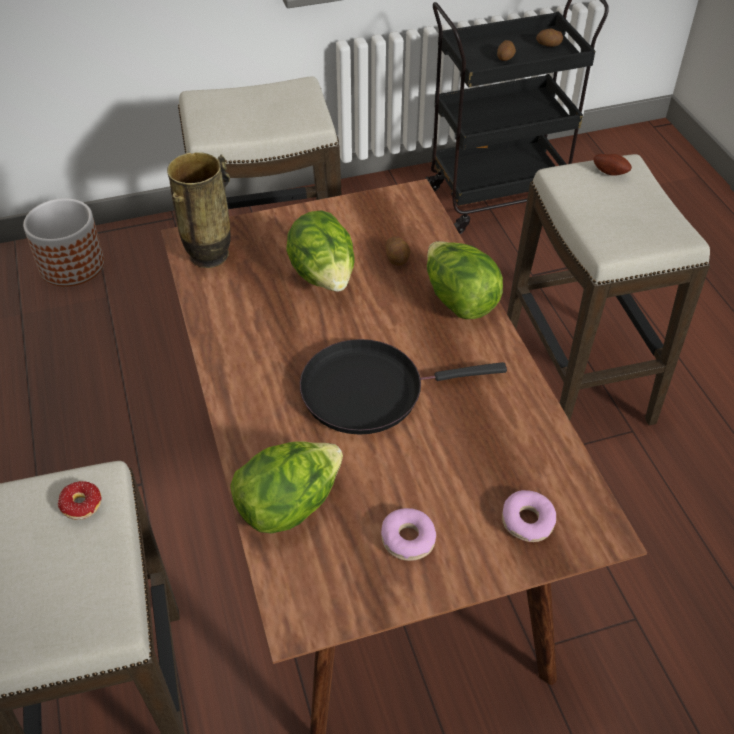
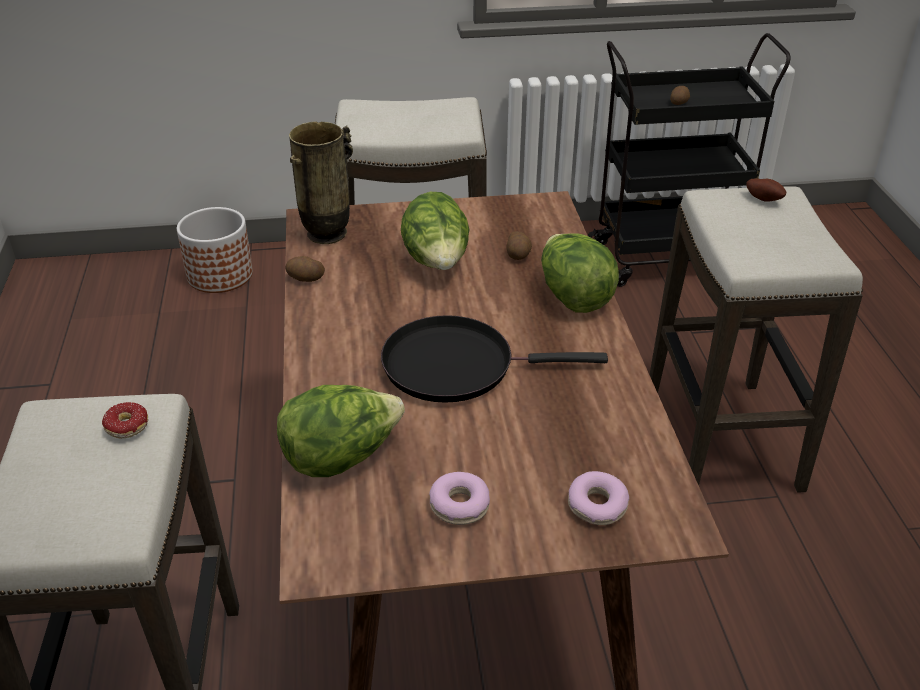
camera: 10 degrees right, 10 degrees down
(548, 45) = (727, 96): potato -> potato (305, 279)

